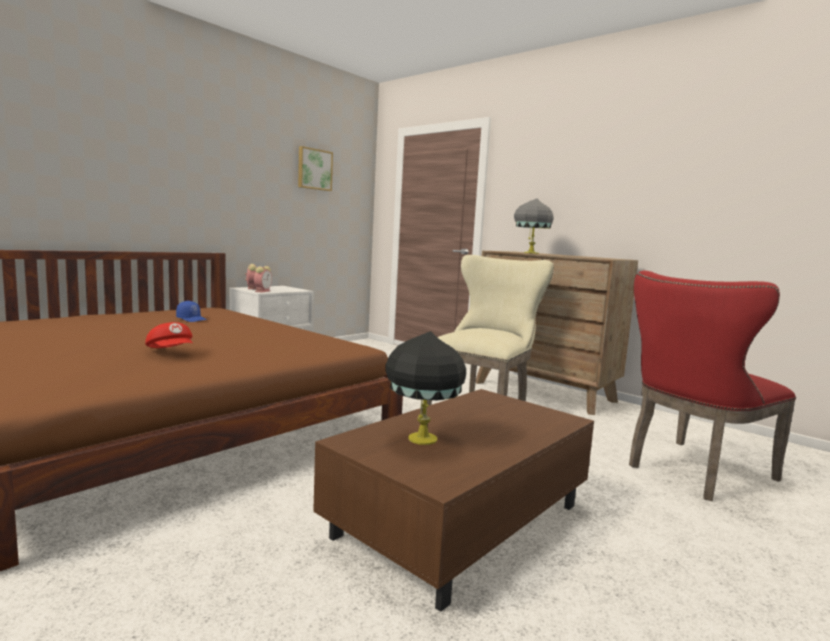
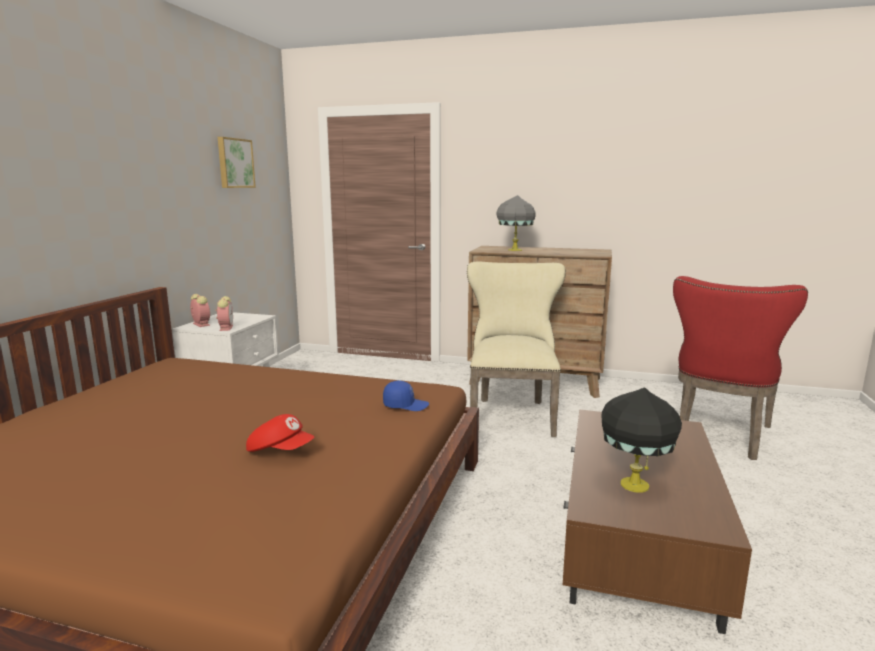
camera: 25 degrees left, 5 degrees up
(192, 319) = (188, 388): blue cap -> blue cap (405, 405)

